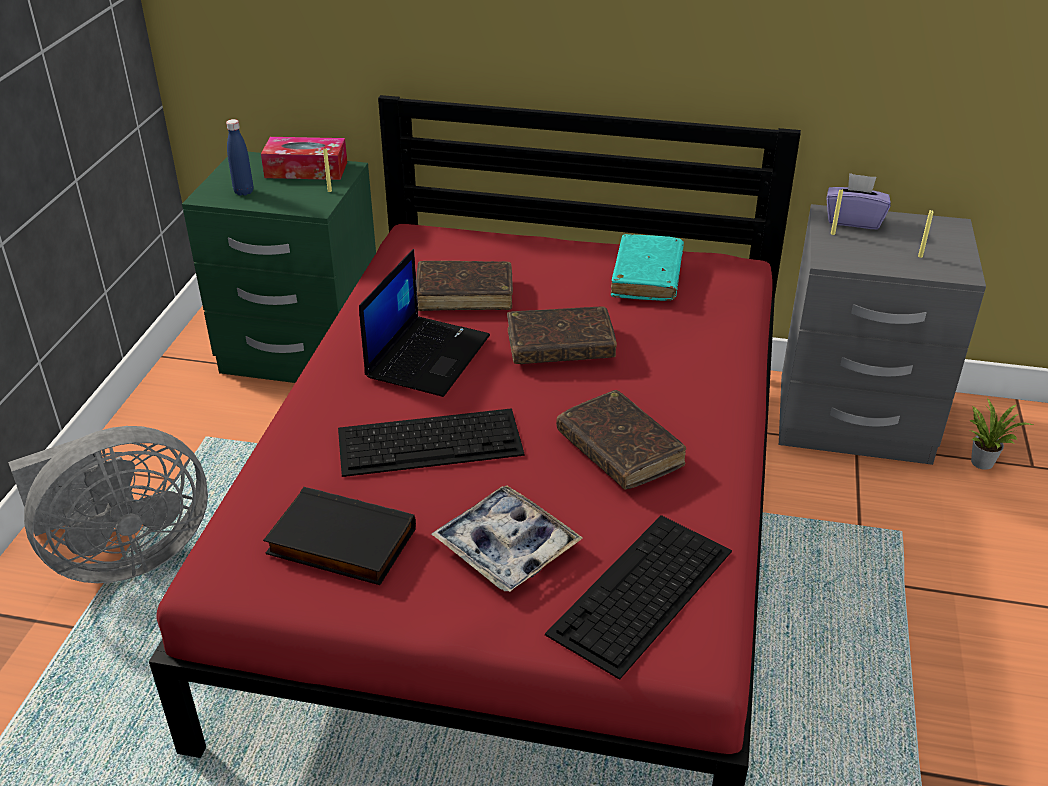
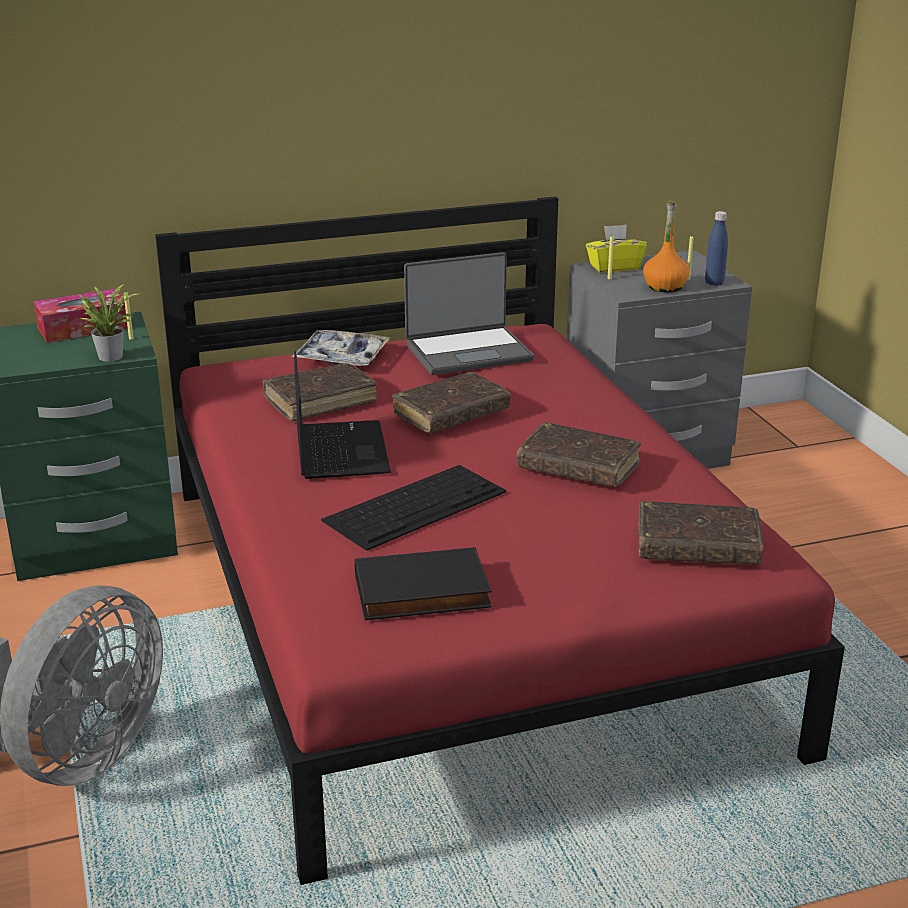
camera: 30 degrees left, 10 degrees down
(244, 192) = (39, 357): blue bottle -> blue bottle (714, 283)
(506, 547) = (562, 553): tray -> tray (342, 357)
(641, 593) = (697, 547): keyboard -> brown book
(647, 277) = (468, 352): turquoise book -> laptop
(853, 220) = (614, 267): purple tissue box -> yellow tissue box
(883, 260) = (665, 286): none -> orange bottle
(982, 460) = (761, 452): potted plant -> potted plant (110, 355)

